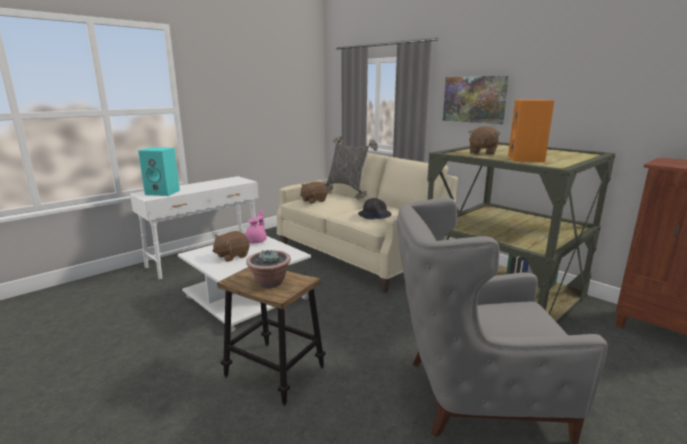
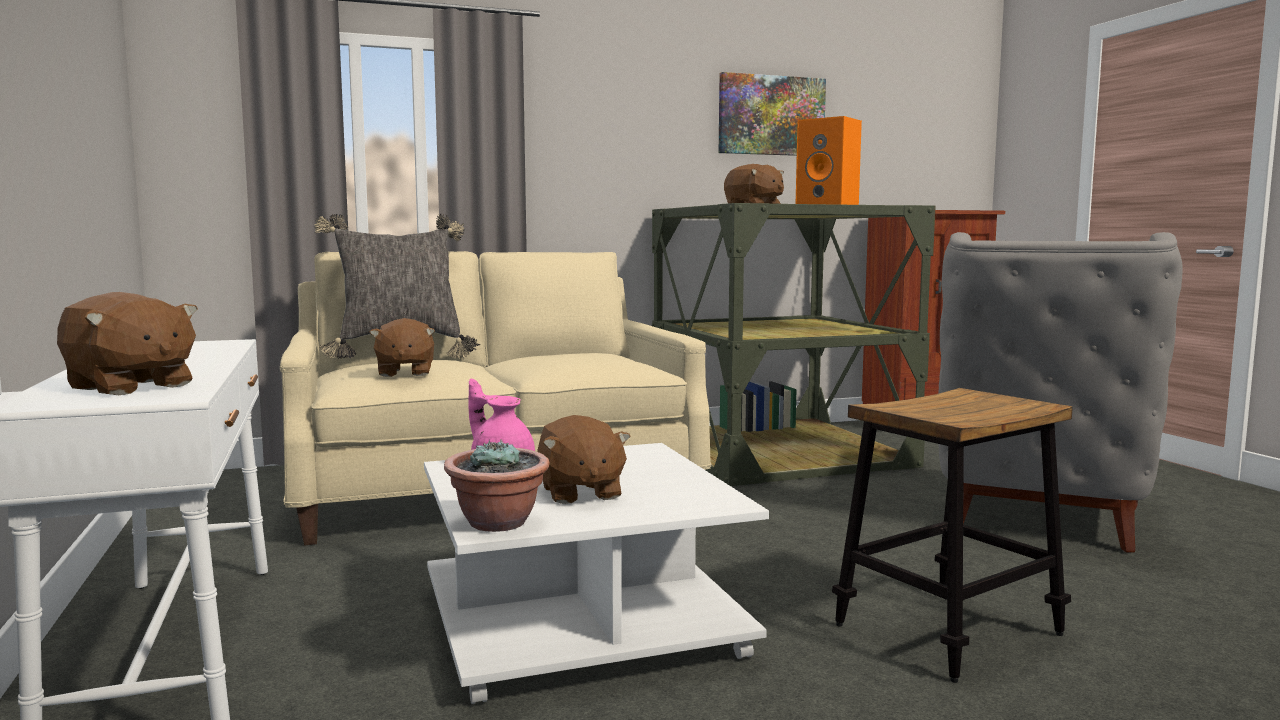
camera: 65 degrees left, 10 degrees down
(163, 192) = (129, 387): turquoise speaker -> brown plush toy
(270, 283) = (970, 408): potted plant -> potted plant (498, 523)
(374, 214) = (599, 358): black hat -> none
(474, 99) = (608, 136): picture -> picture (771, 115)

